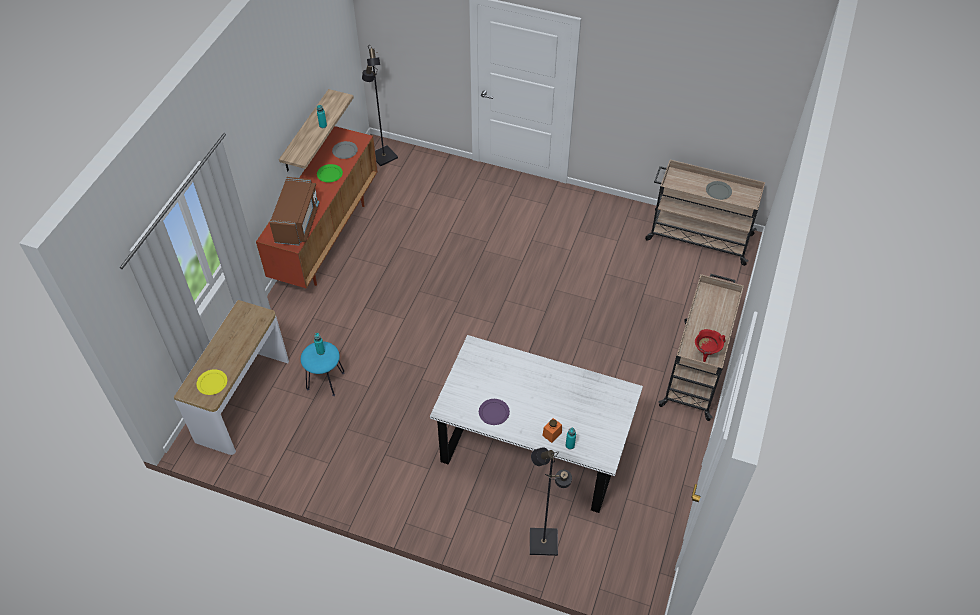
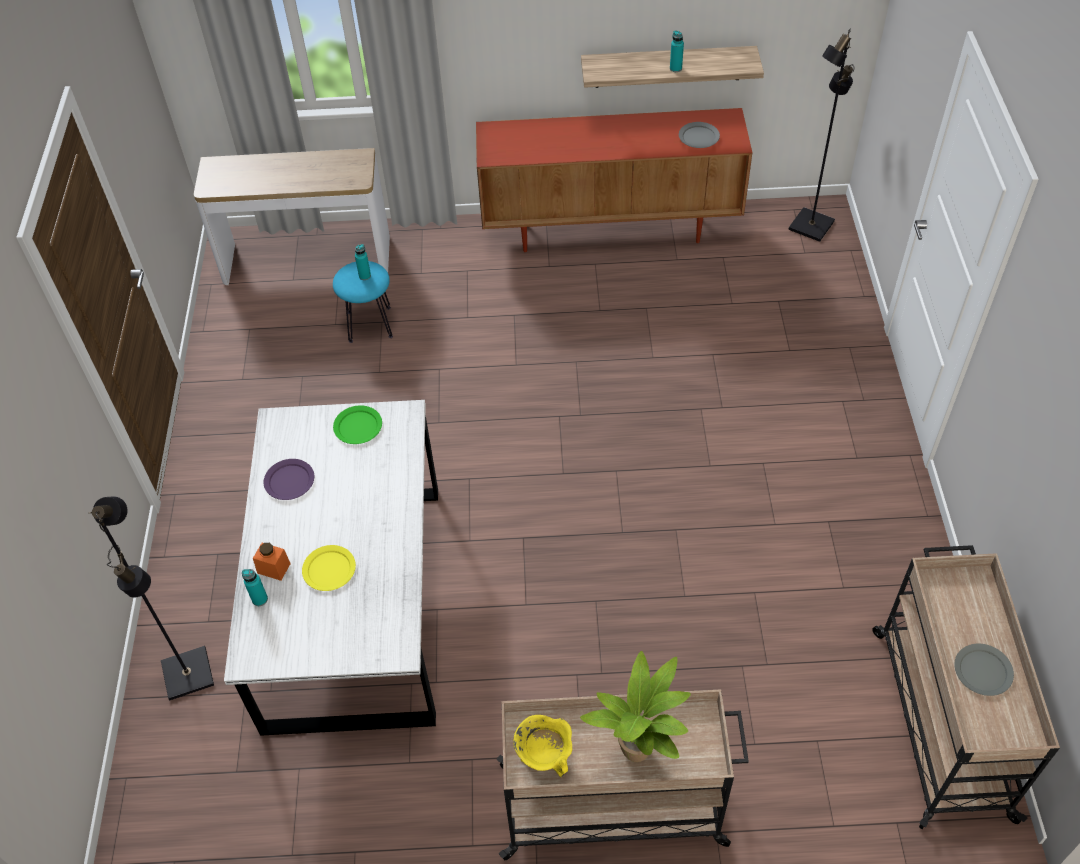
camera: 70 degrees right, 0 degrees up
(212, 383) = (232, 179): yellow plate -> yellow plate (329, 570)
(297, 222) = (531, 145): brown microwave -> none
(329, 174) = (642, 140): green plate -> green plate (357, 426)
(706, 352) = (545, 758): red cooking pot -> yellow cooking pot
(716, 317) = (640, 754): none -> potted plant

